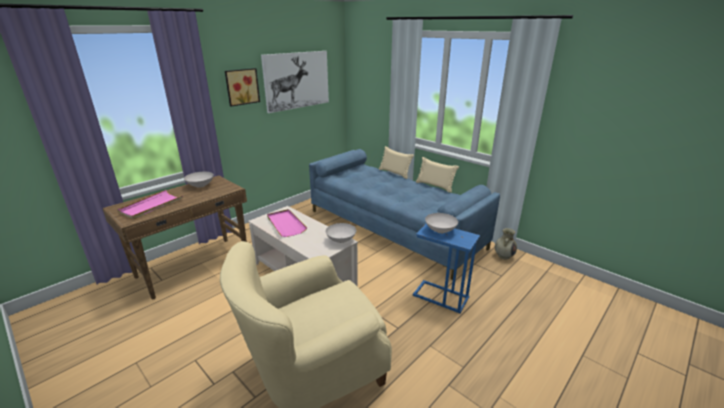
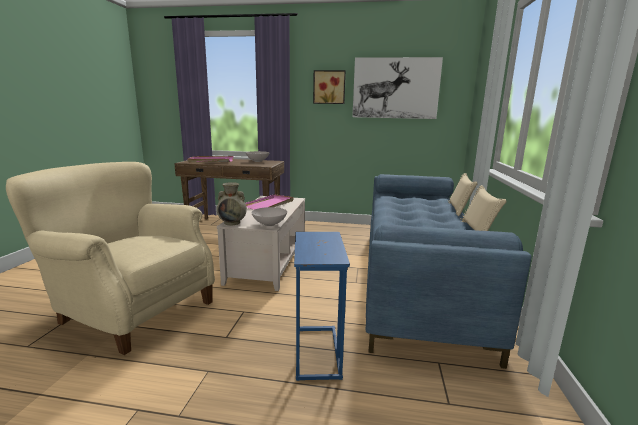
camera: 55 degrees right, 10 degrees down
(439, 230) = (322, 240): white bowl -> none
(503, 256) = (515, 392): beige vase -> beige vase (232, 223)

